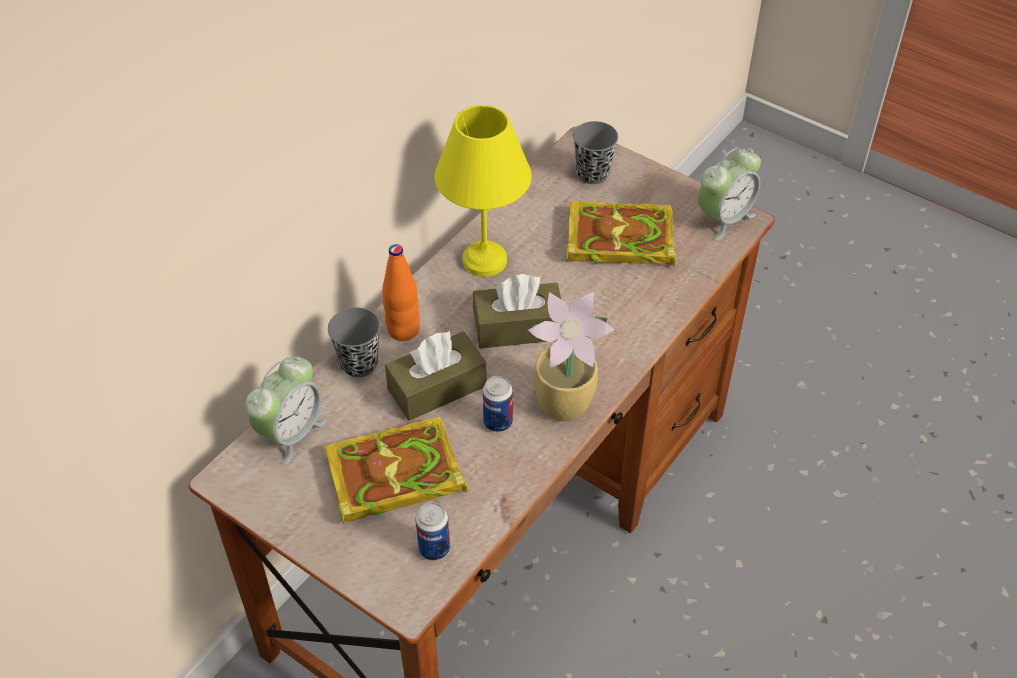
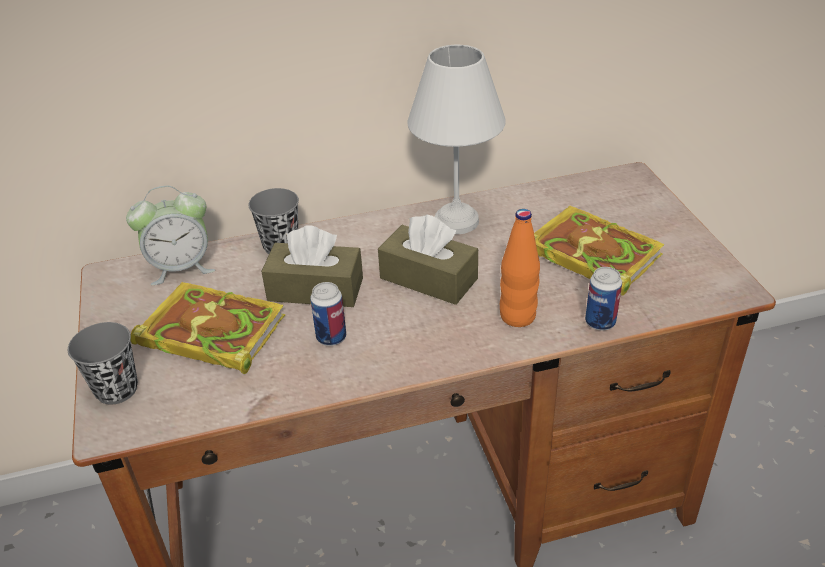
camera: 40 degrees right, 10 degrees down
(403, 330) = (338, 239): orange bottle -> orange bottle (517, 316)
(434, 548) = (172, 401): can -> can (600, 322)
(483, 259) = (456, 220): yellow table lamp -> white table lamp
(567, 404) = (402, 354): potted plant -> none
(592, 174) = (619, 199): grey cup -> grey cup (116, 389)
(724, 218) = (716, 281): alarm clock -> none

